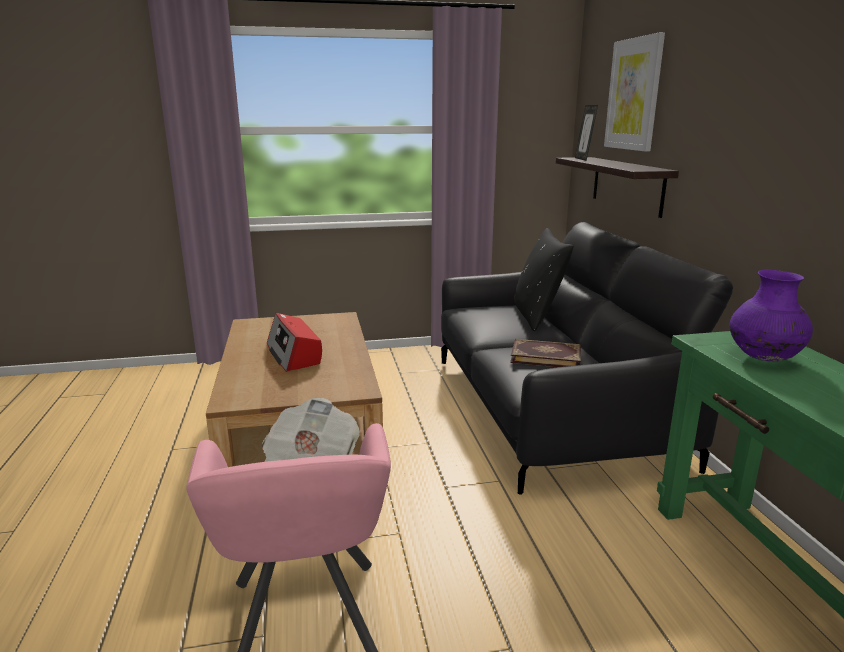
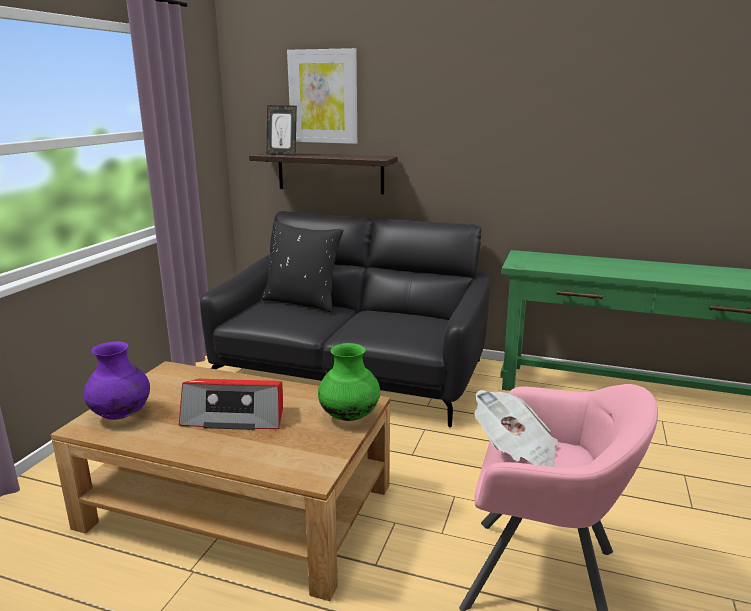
camera: 60 degrees left, 0 degrees up
(328, 390) = (349, 417): none -> green vase
(545, 356) = (385, 322): book -> none
(763, 358) = (554, 263): purple vase -> purple vase (121, 415)

